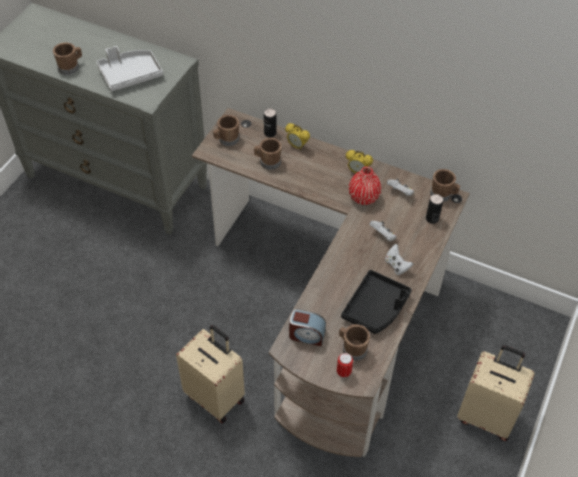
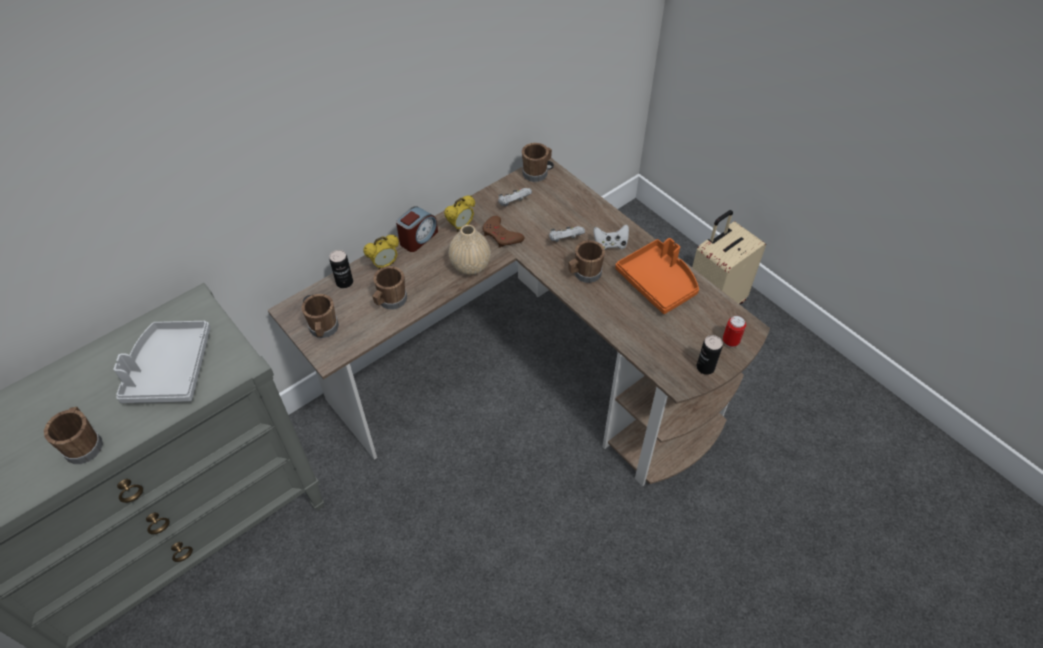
camera: 65 degrees left, 0 degrees up
(216, 397) = (592, 538): beige suitcase -> none
(306, 335) = (668, 356): alarm clock -> alarm clock (418, 238)
(324, 191) = (470, 266): none -> beige vase
(352, 348) = (702, 322): brown mug -> brown mug (584, 274)
(363, 197) = (501, 235): red vase -> brown game controller
(376, 308) = (658, 283): black tray -> orange tray
(432, 218) = (563, 193): can -> can (705, 367)

